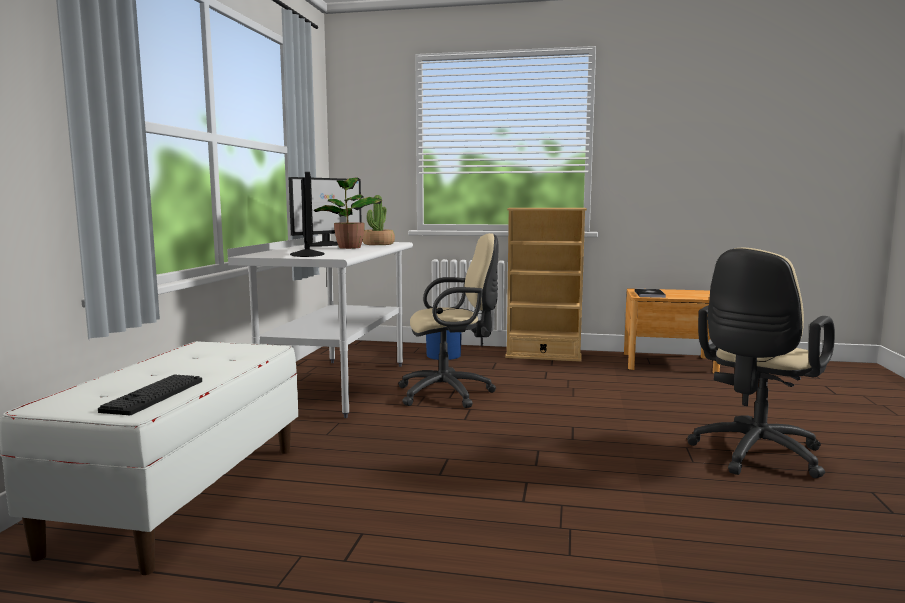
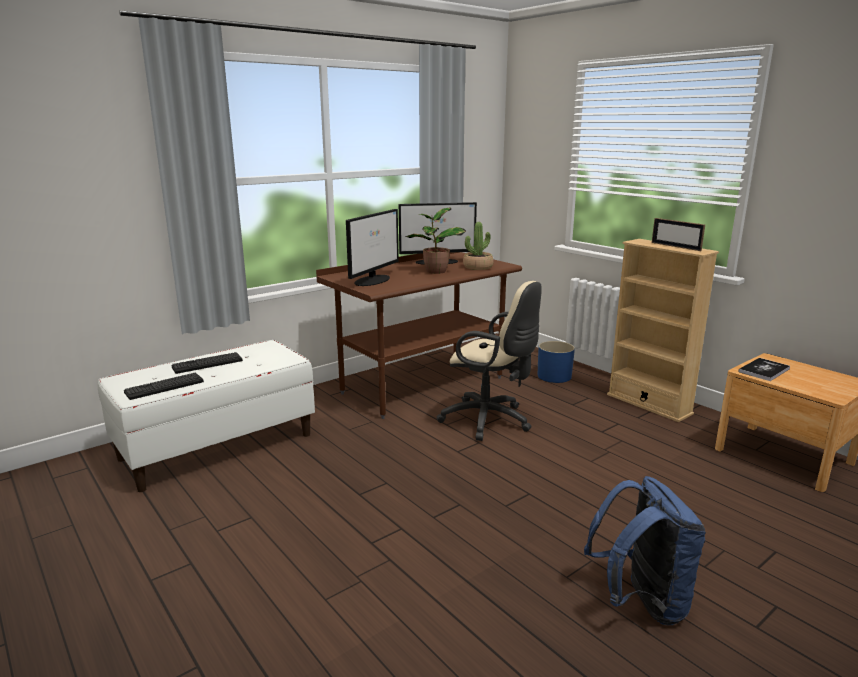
camera: 40 degrees right, 10 degrees up
(161, 369) = (207, 364): none -> keyboard
(337, 386) = (422, 385): white desk -> brown desk
(553, 207) = (675, 246): none -> picture frame
(753, 456) = (641, 602): beige office chair -> blue backpack

